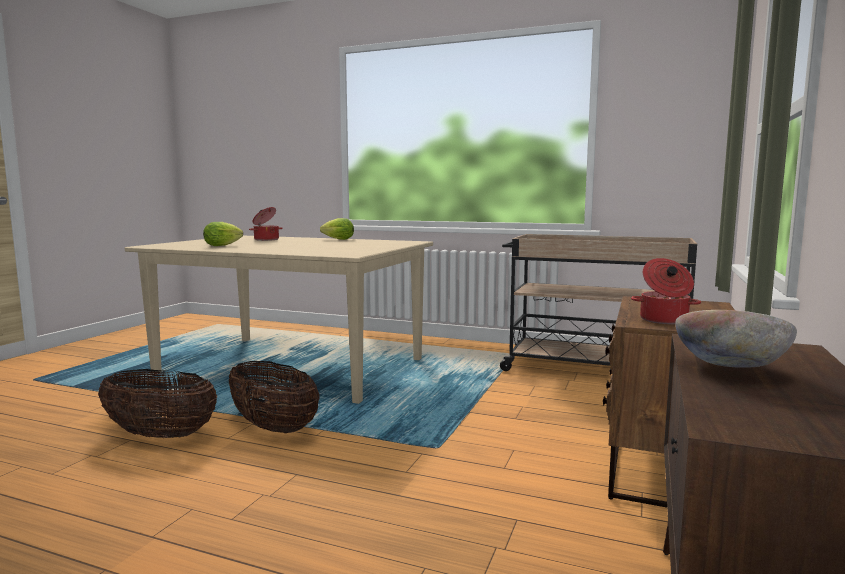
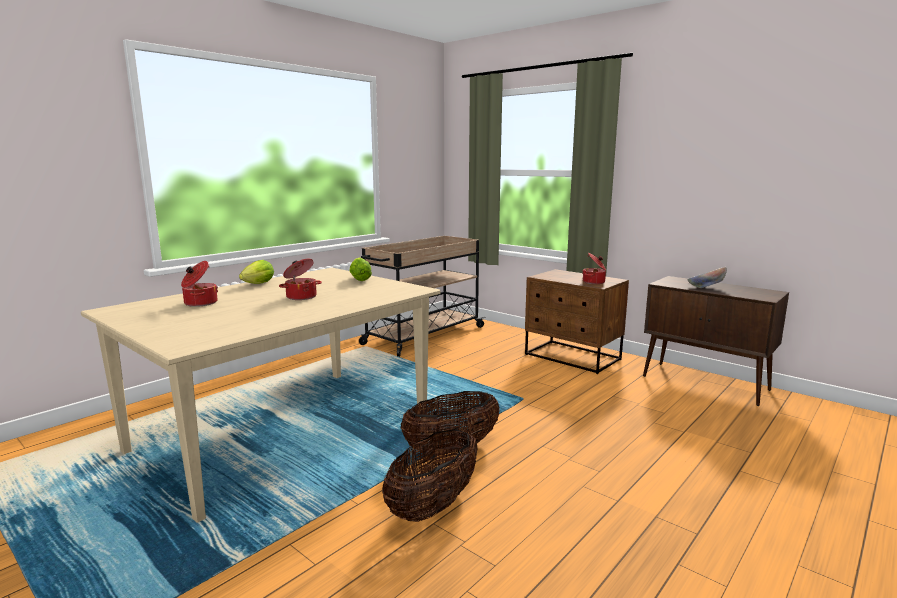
camera: 70 degrees left, 5 degrees up
(224, 245) = (254, 317): lettuce -> lettuce (359, 279)
(297, 245) = (301, 297): none -> cooking pot

